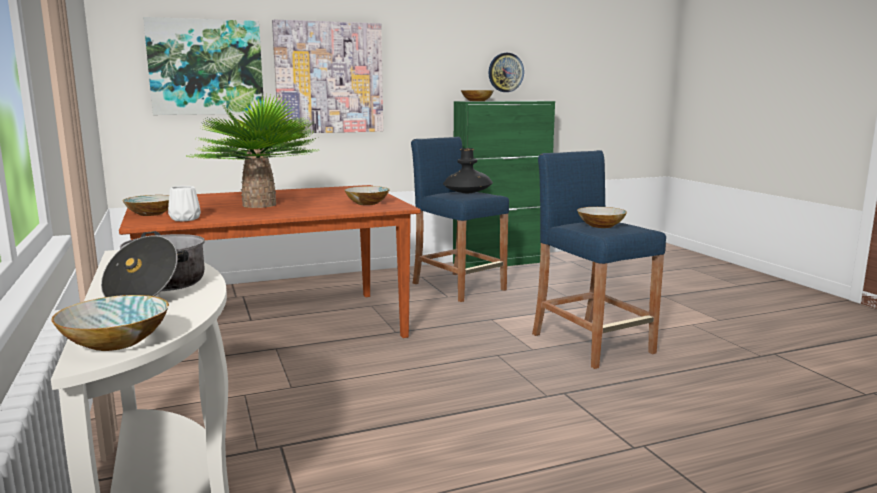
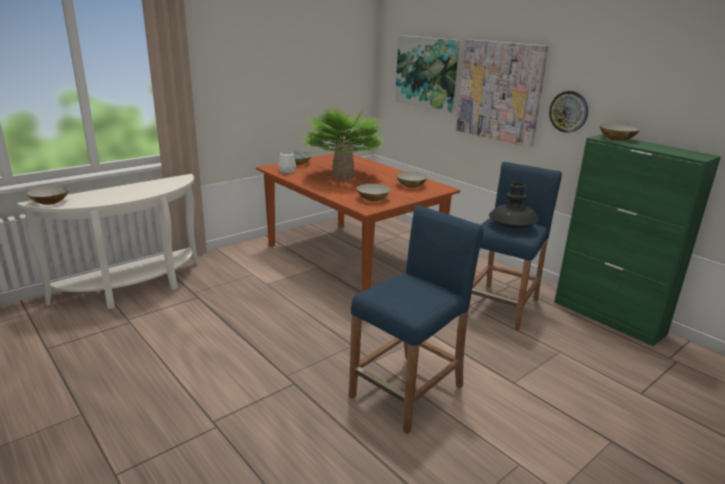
camera: 70 degrees right, 10 degrees up
(158, 288) = (122, 193): cooking pot -> none
(505, 72) = (682, 112): wall clock -> wall clock (568, 111)
(600, 226) = (399, 289): bowl -> bowl (410, 185)

